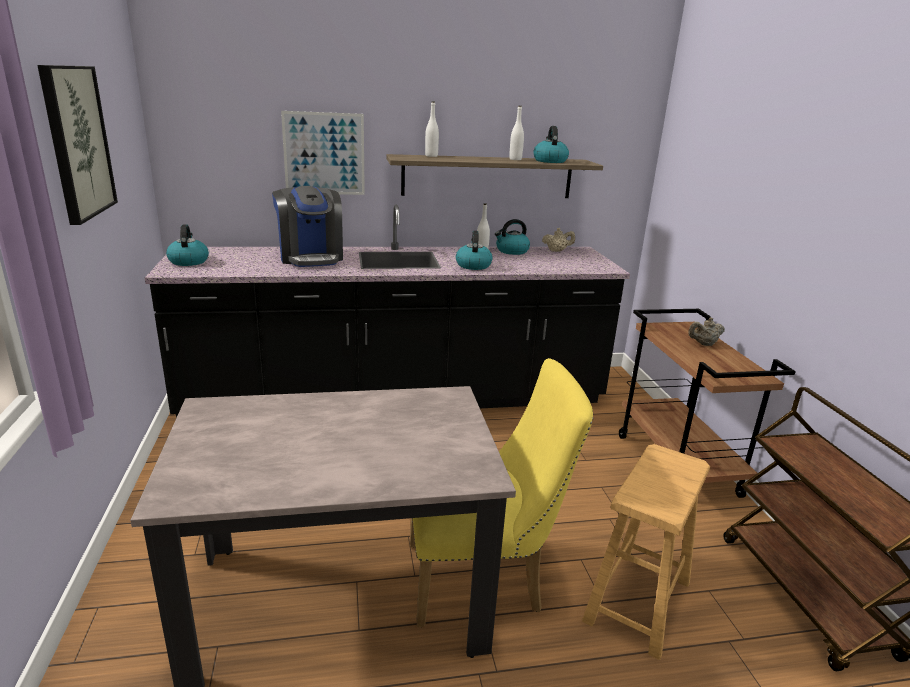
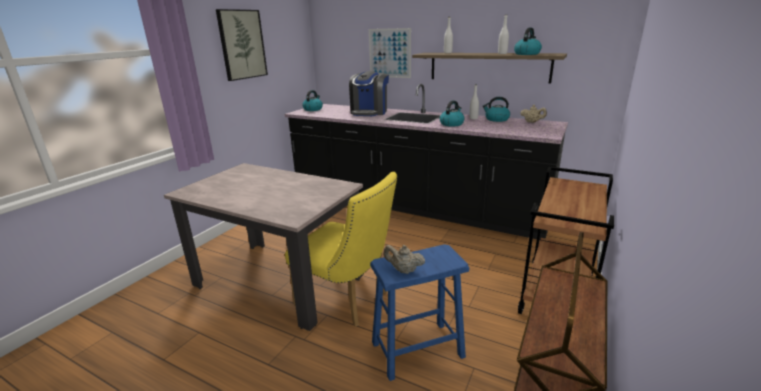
camera: 40 degrees right, 0 degrees up
(638, 602) = (417, 350): brown stool -> blue stool
(704, 344) = (582, 198): beige teapot -> beige teapot (403, 270)

